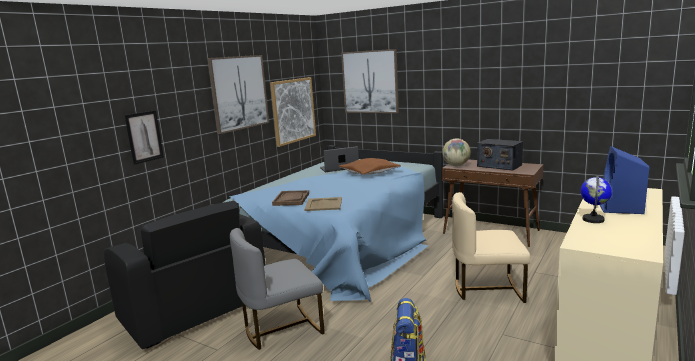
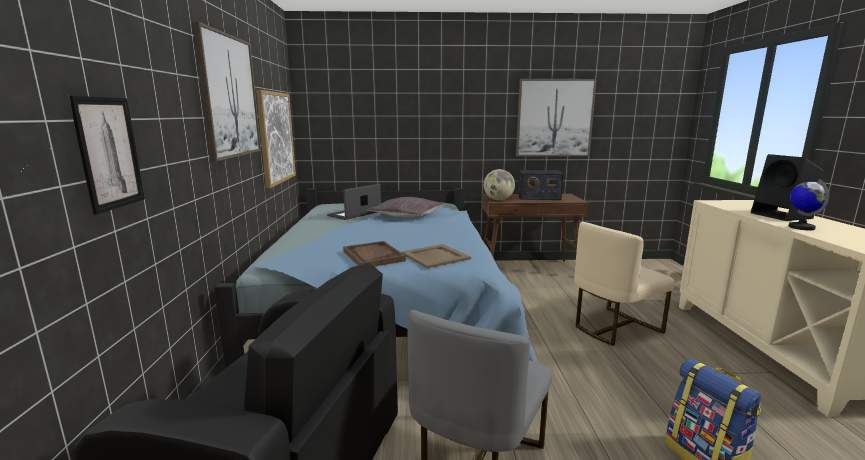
camera: 35 degrees left, 0 degrees up
(369, 173) = (407, 215): brown pillow -> grey pillow
(370, 82) = (370, 105): picture -> picture (554, 118)
(620, 208) = (782, 216): blue speaker -> black speaker

